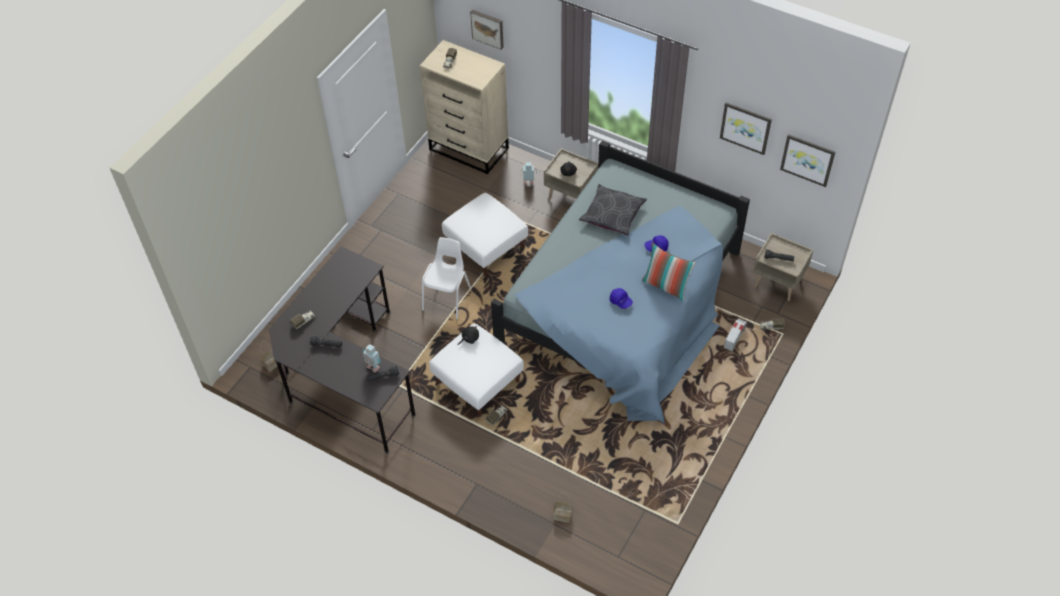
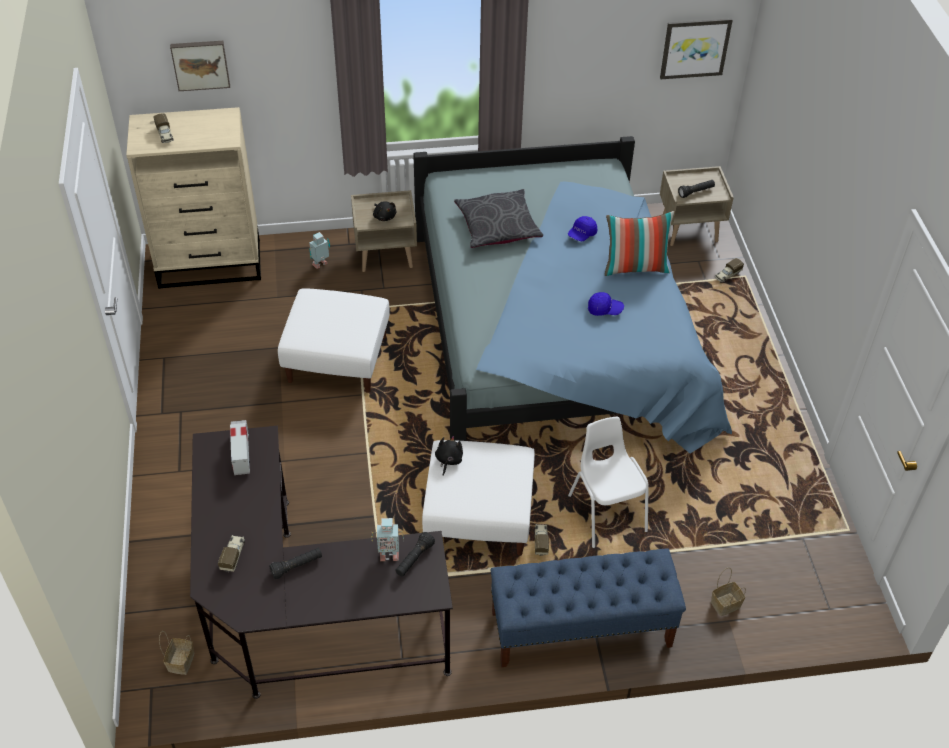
camera: 40 degrees left, 5 degrees down
(447, 298) = (346, 443): white chair -> white chair (606, 512)
(472, 475) = (580, 629): none -> blue bench
(734, 338) = (704, 306): toy truck -> toy truck (241, 453)
(745, 127) = (608, 41): picture -> none

